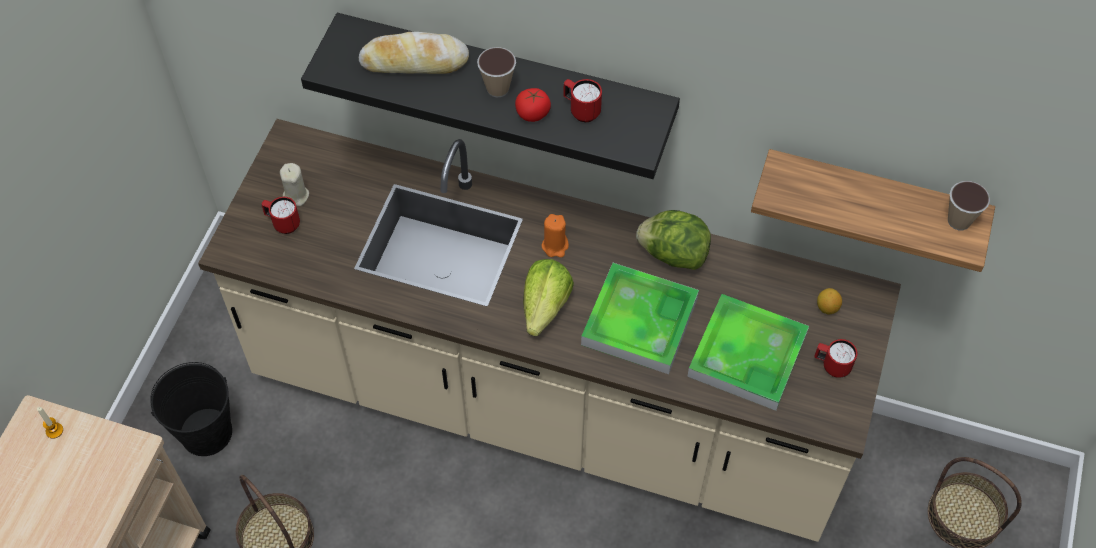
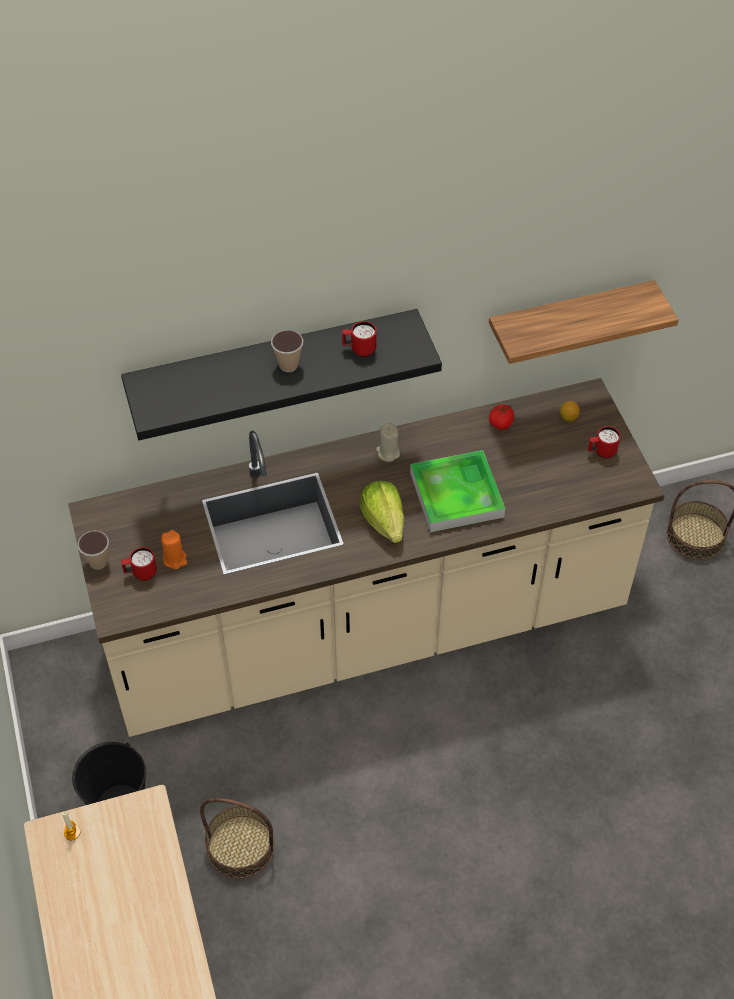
camera: 35 degrees left, 5 degrees down
(295, 195) = (133, 549): beige candle -> beige candle (388, 453)
(414, 61) = (211, 378): bread -> none
(533, 113) = (328, 369): tomato -> tomato (501, 423)
(555, 246) = (356, 478): orange candle -> orange candle (175, 559)
(673, 254) = (441, 439): lettuce -> none
(747, 355) = (544, 476): tray -> none
(959, 221) = (642, 300): cup -> cup (98, 562)

